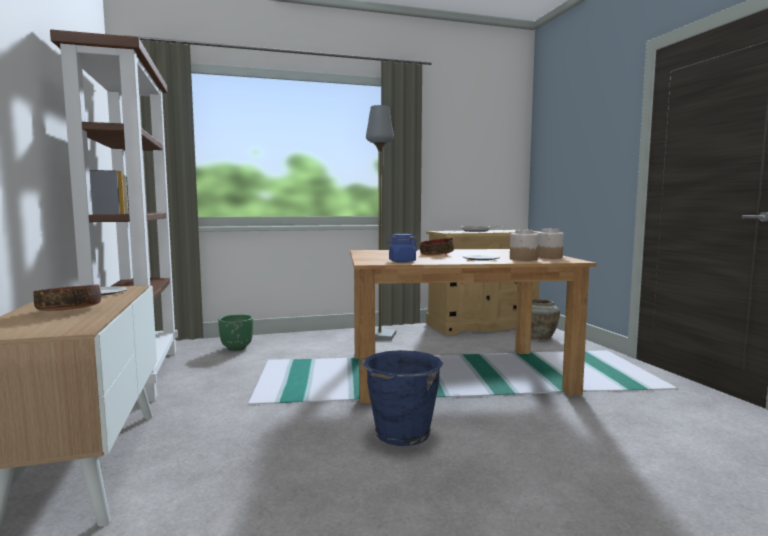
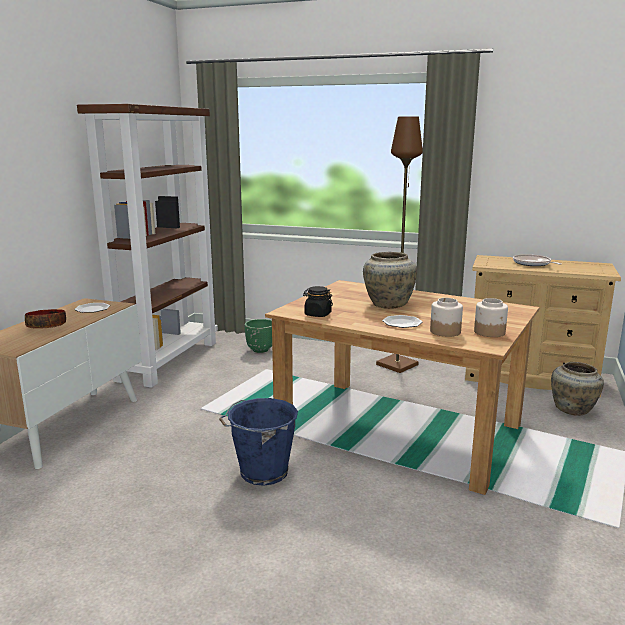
camera: 35 degrees right, 10 degrees up
(380, 335) = (398, 364): grey floor lamp -> brown floor lamp
(402, 261) = (317, 314): blue jar -> black jar
(436, 254) = (388, 304): bowl -> beige vase

